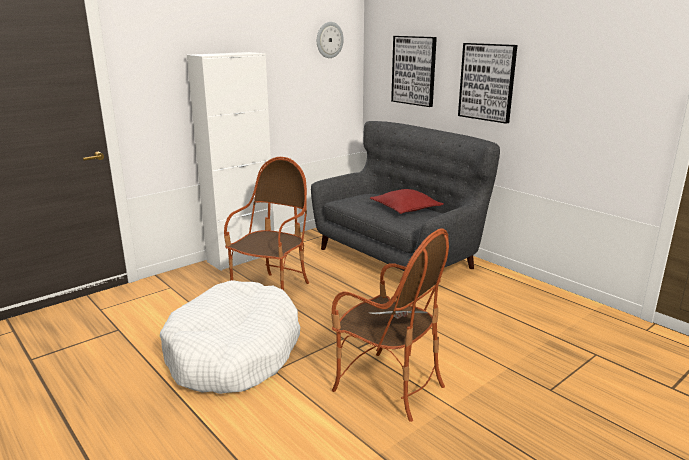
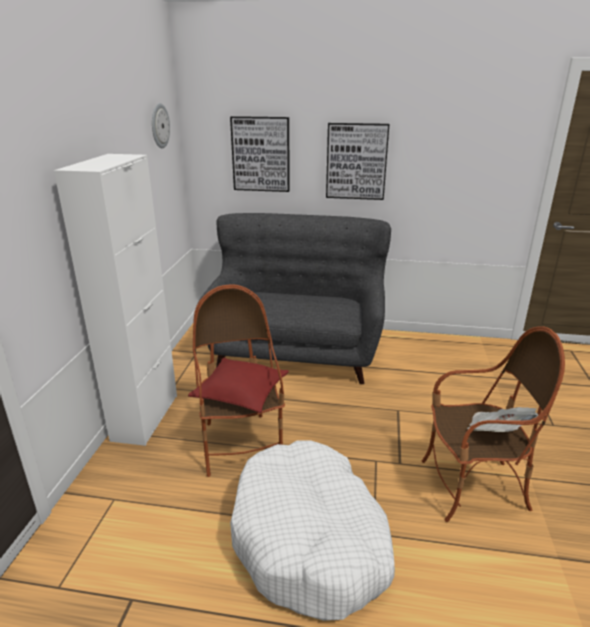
camera: 40 degrees left, 5 degrees up
(405, 209) = (305, 302): red pillow -> red pillow (241, 393)

